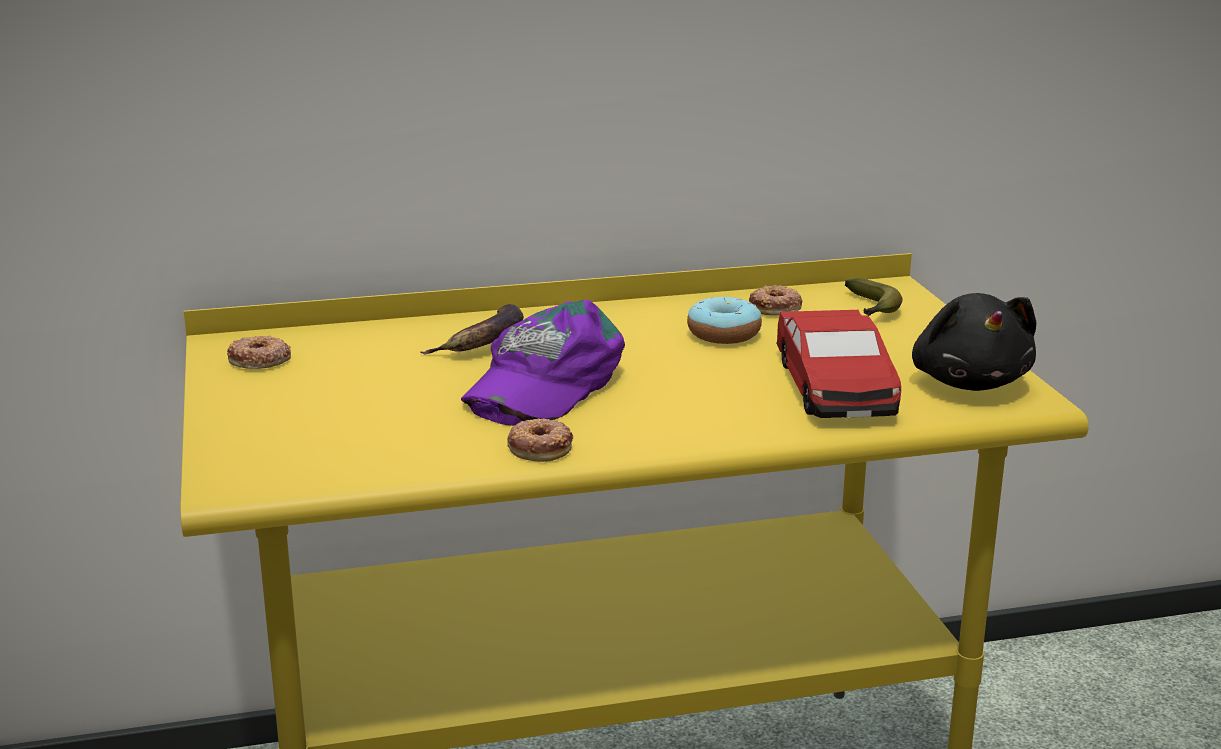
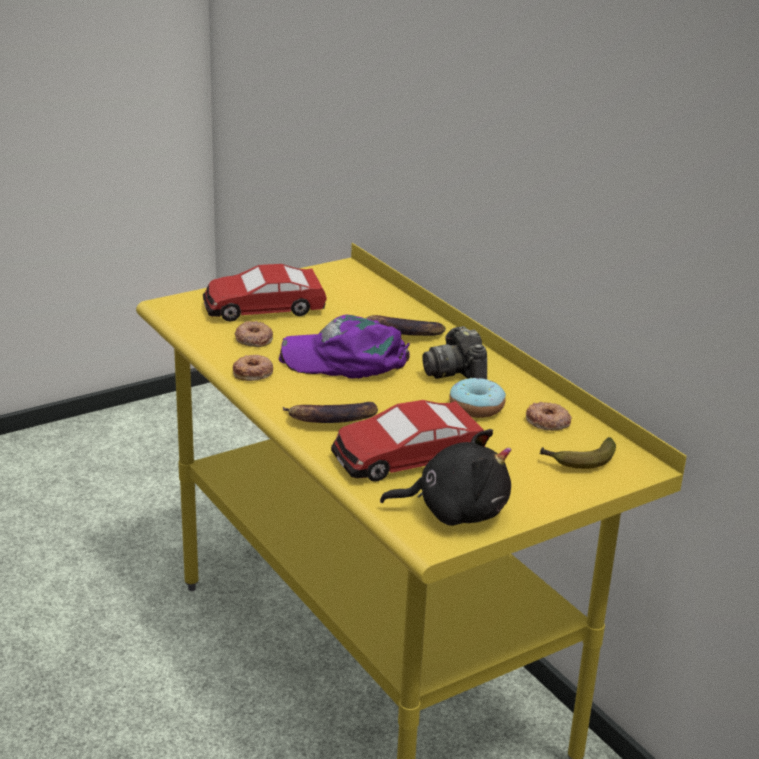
camera: 70 degrees right, 5 degrees up
(259, 360) = (327, 280): donut -> donut (253, 339)
(315, 414) = (263, 308): none -> toy car
(622, 329) = (456, 372): none -> camera
(717, 415) = (331, 420): none -> banana
(969, 381) = (455, 511): black plush toy -> black plush toy turned 150 degrees counterclockwise

